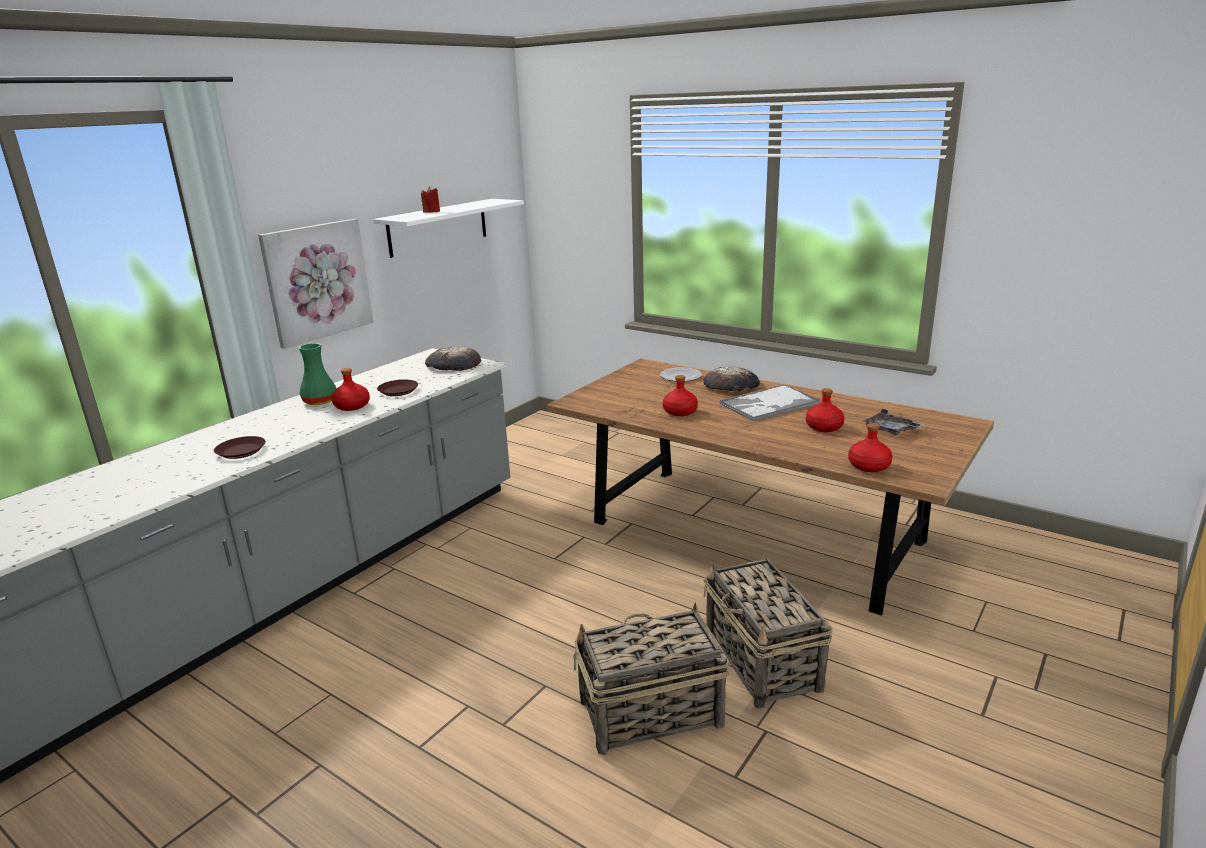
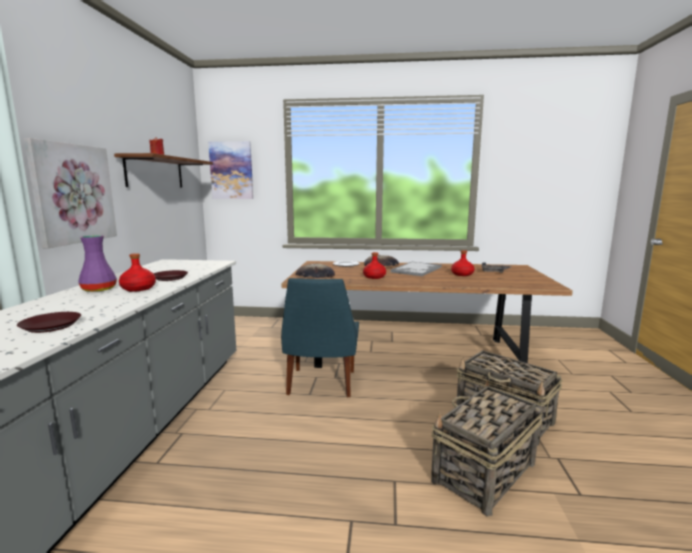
camera: 30 degrees left, 10 degrees down
(321, 401) = (100, 289): green vase -> purple vase
(438, 227) = (155, 172): white shelf -> brown shelf
(453, 364) = (195, 264): bread -> bread (315, 276)
(562, 204) = (231, 170): none -> picture
(580, 548) = (321, 384): none -> blue chair
(868, 466) = (515, 284): red bottle -> none

